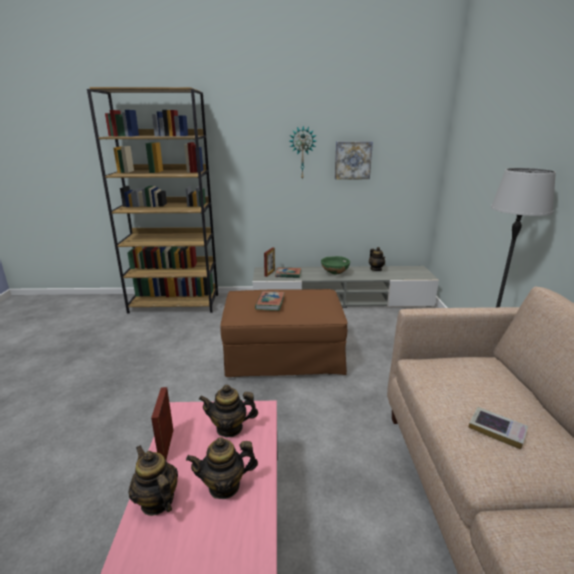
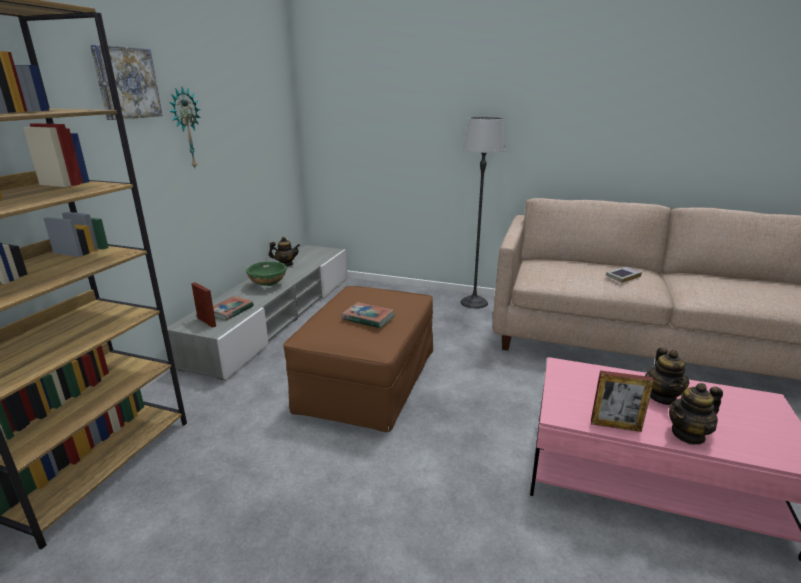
camera: 70 degrees left, 0 degrees up
(229, 428) = (588, 386): teapot -> none
(352, 160) = (235, 133): picture -> picture (126, 83)

